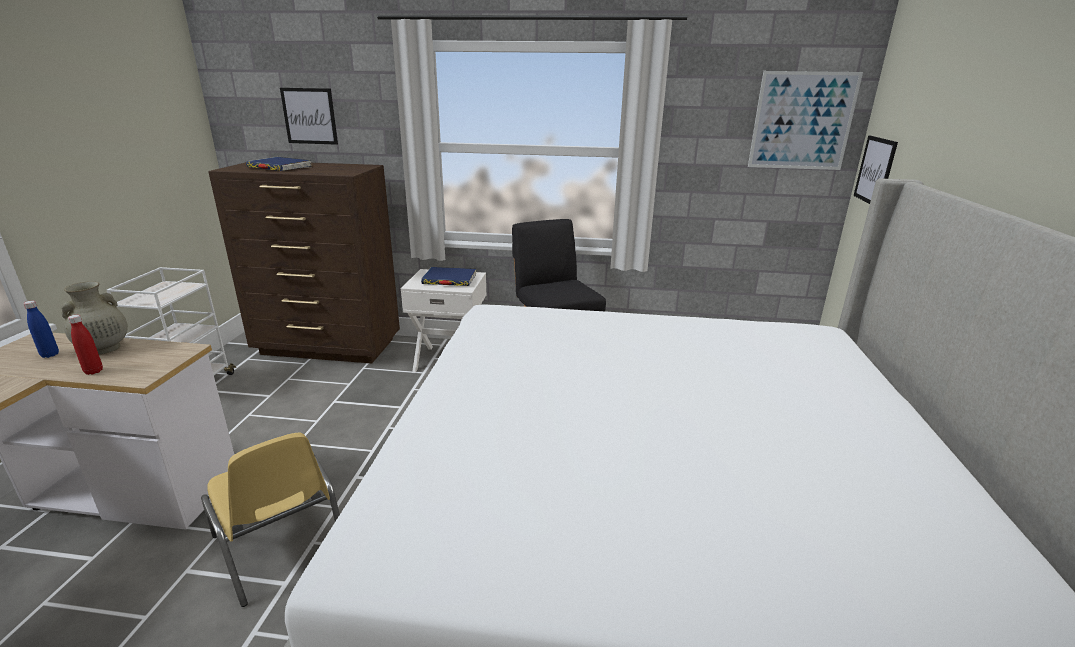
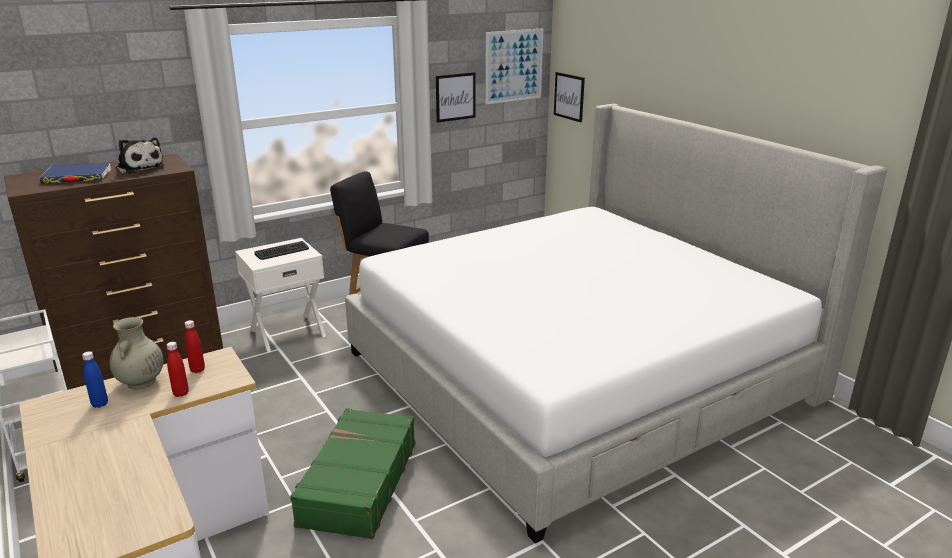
camera: 40 degrees left, 0 degrees up
(148, 355) = (197, 370): none -> red bottle
(281, 546) = (358, 483): yellow chair -> green suitcase
(309, 116) = (78, 114): picture -> picture (455, 97)
(329, 169) = (139, 167): none -> plush toy
(449, 279) = (282, 251): blue book -> keyboard

